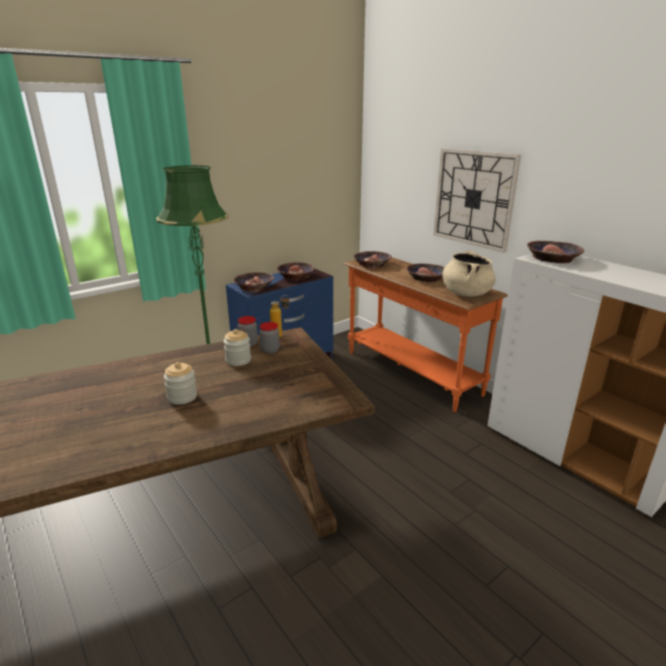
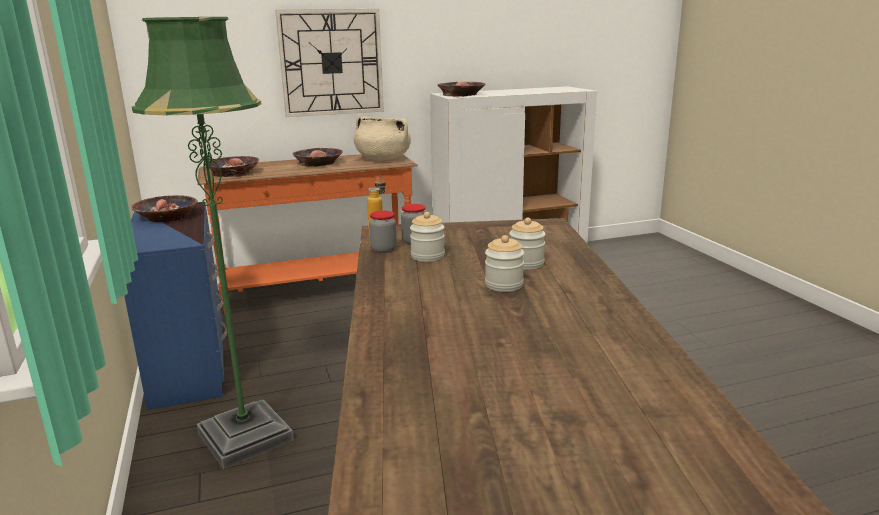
camera: 70 degrees left, 5 degrees down
(230, 400) = (526, 264): none -> jar
(254, 286) = (166, 239): bowl -> none

